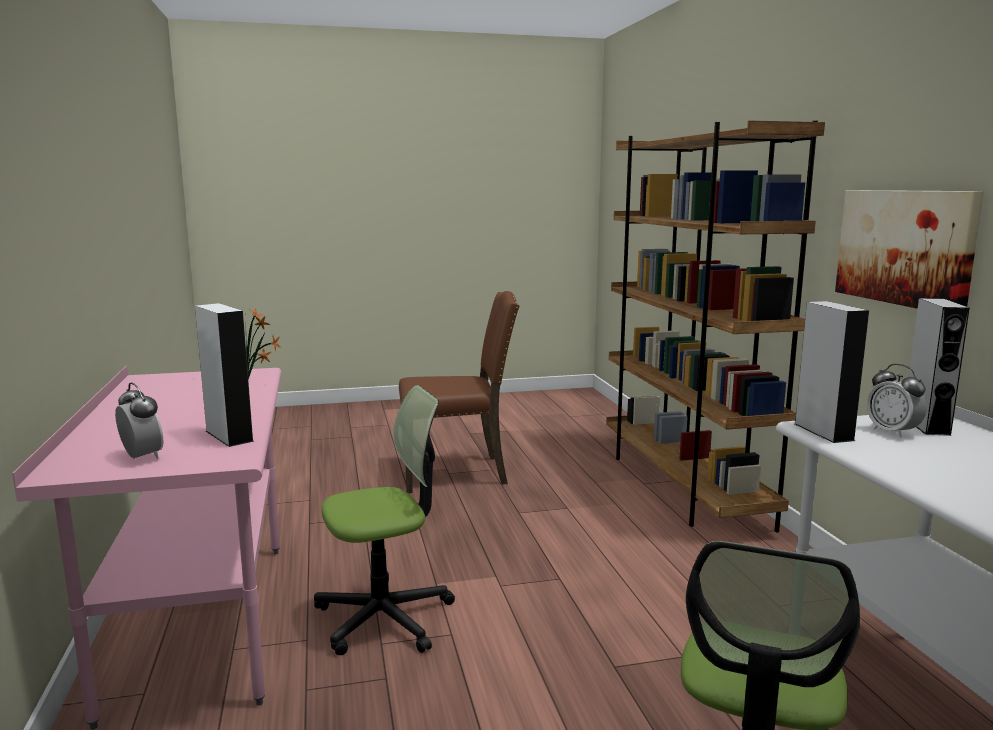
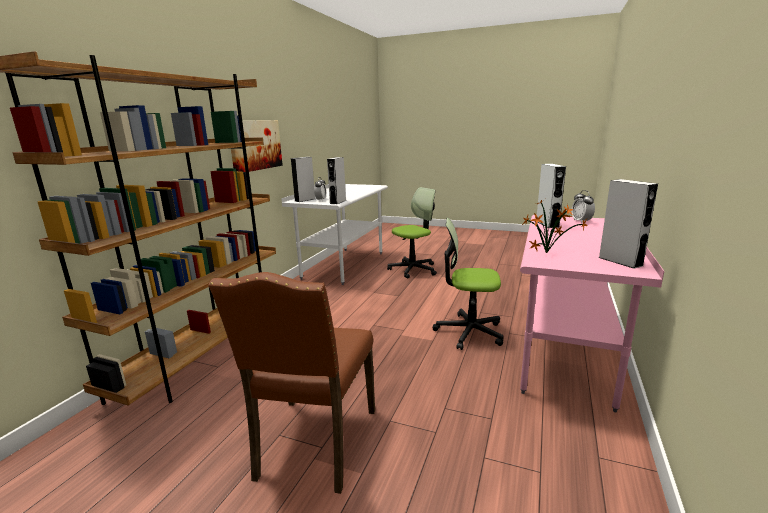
camera: 145 degrees left, 5 degrees up
(153, 385) = (620, 261): none -> grey speaker
(456, 472) = (314, 444): brown chair -> brown chair turned 105 degrees counterclockwise

